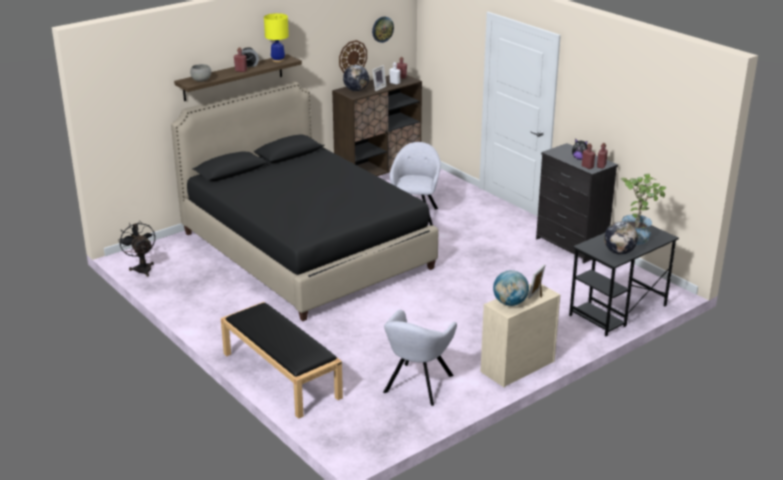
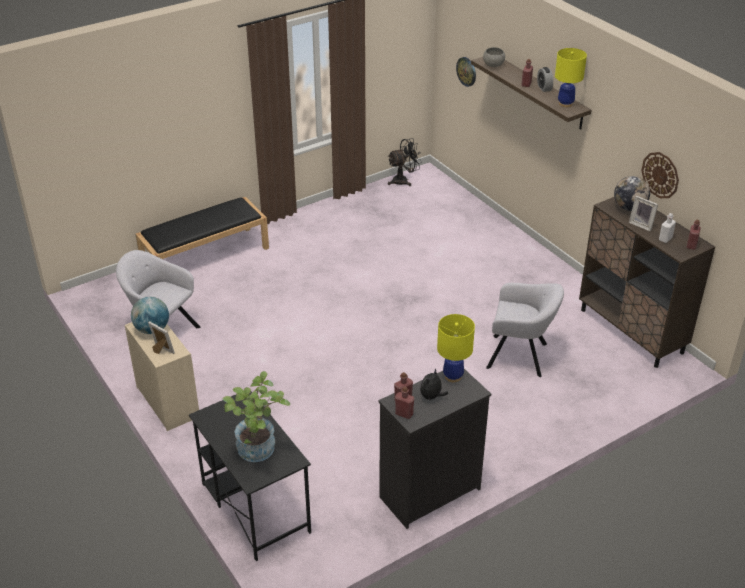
camera: 95 degrees right, 10 degrees up
(305, 250) = (431, 271): black bed -> none
(382, 29) = (706, 172): wall clock -> wall clock (466, 71)
(556, 153) = (453, 376): none -> yellow table lamp
(619, 252) = (222, 425): globe -> none

